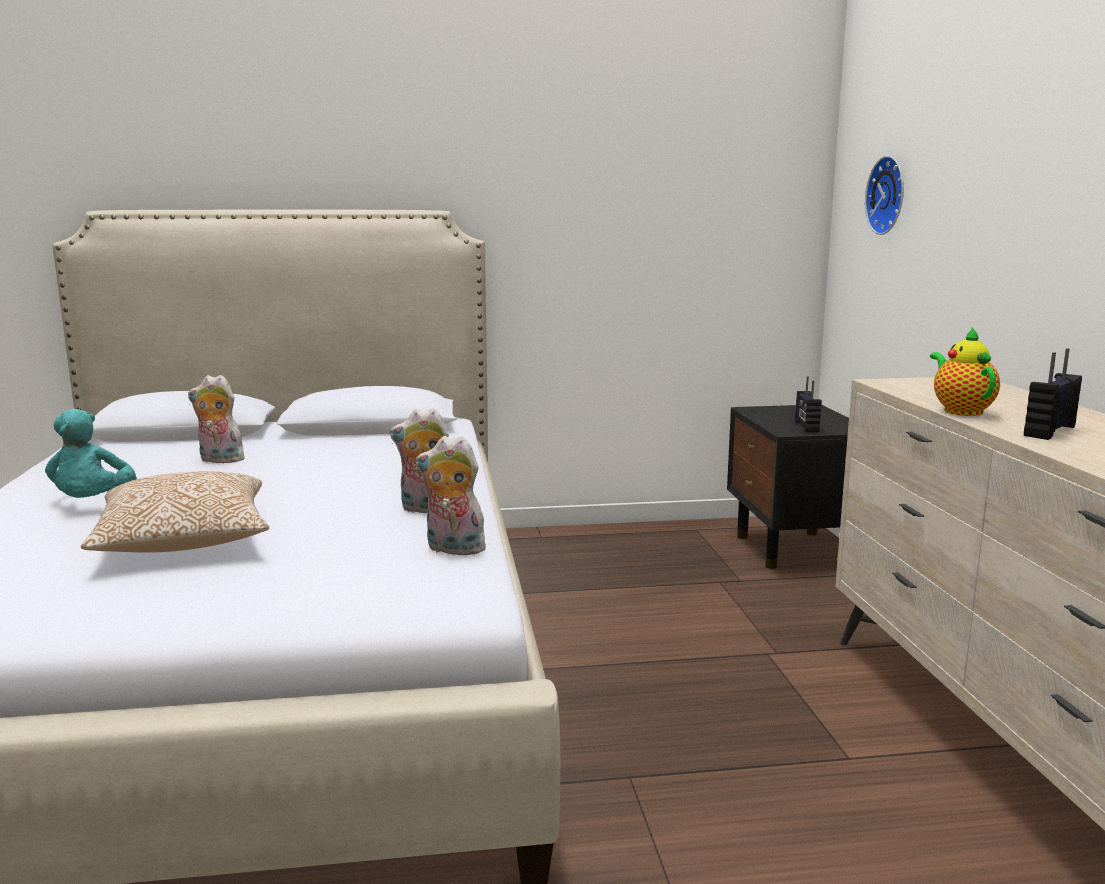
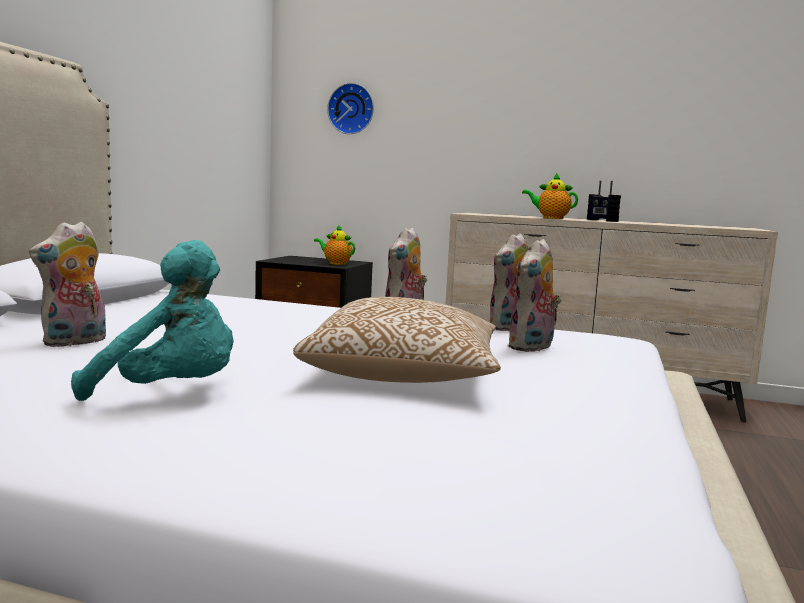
camera: 65 degrees left, 5 degrees down
(349, 568) = (532, 347): none -> plush toy
(806, 427) = (336, 263): radio -> teapot

